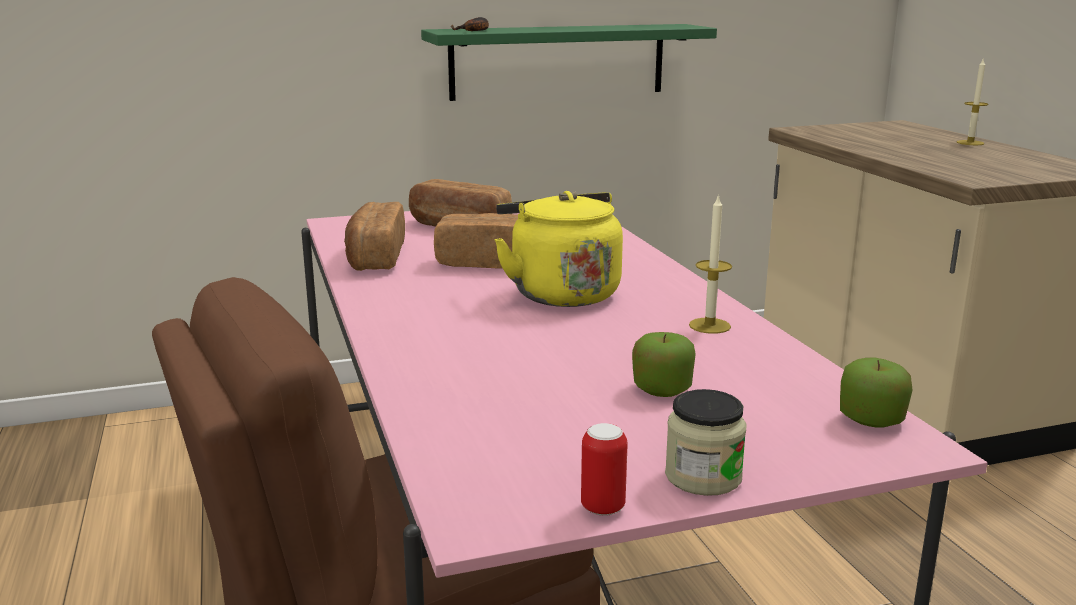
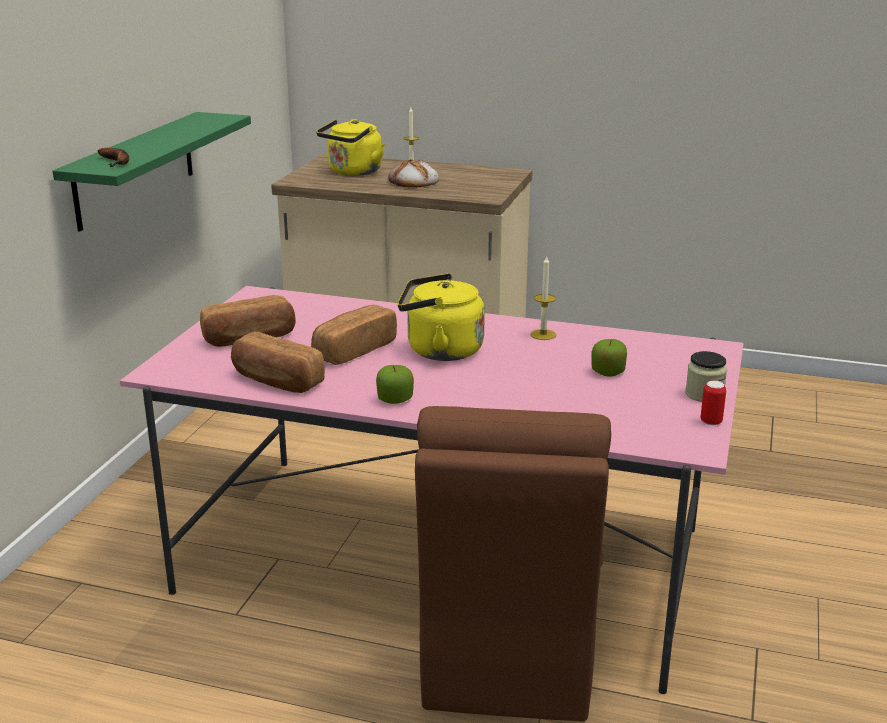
camera: 55 degrees left, 5 degrees up
(871, 420) = (688, 345): apple -> apple (395, 399)
(882, 135) = (353, 172): none -> yellow kettle
(925, 152) = (413, 182): none -> bread

